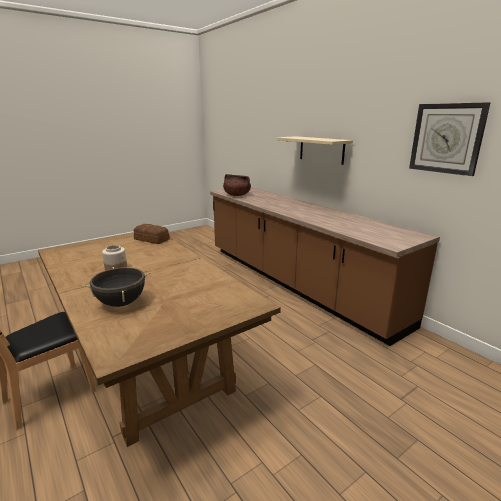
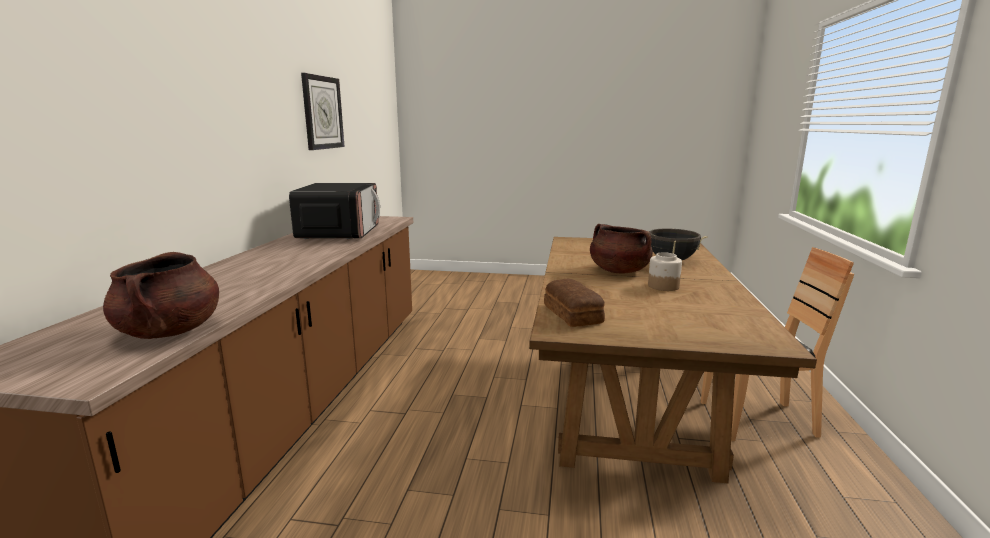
camera: 135 degrees left, 5 degrees down
(156, 273) = (618, 271): none -> brown cooking pot
(321, 150) = (202, 145): beige shelf -> none
(350, 224) = (339, 233): none -> microwave

